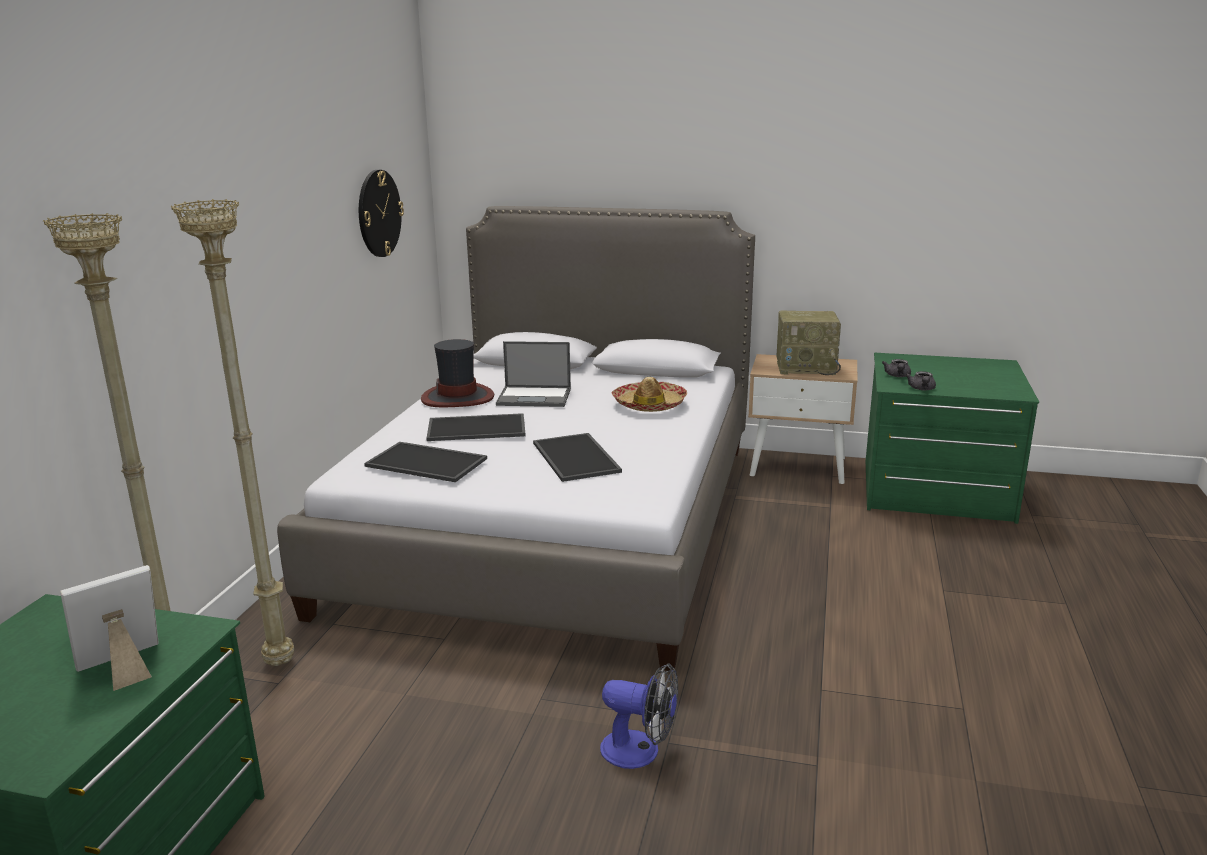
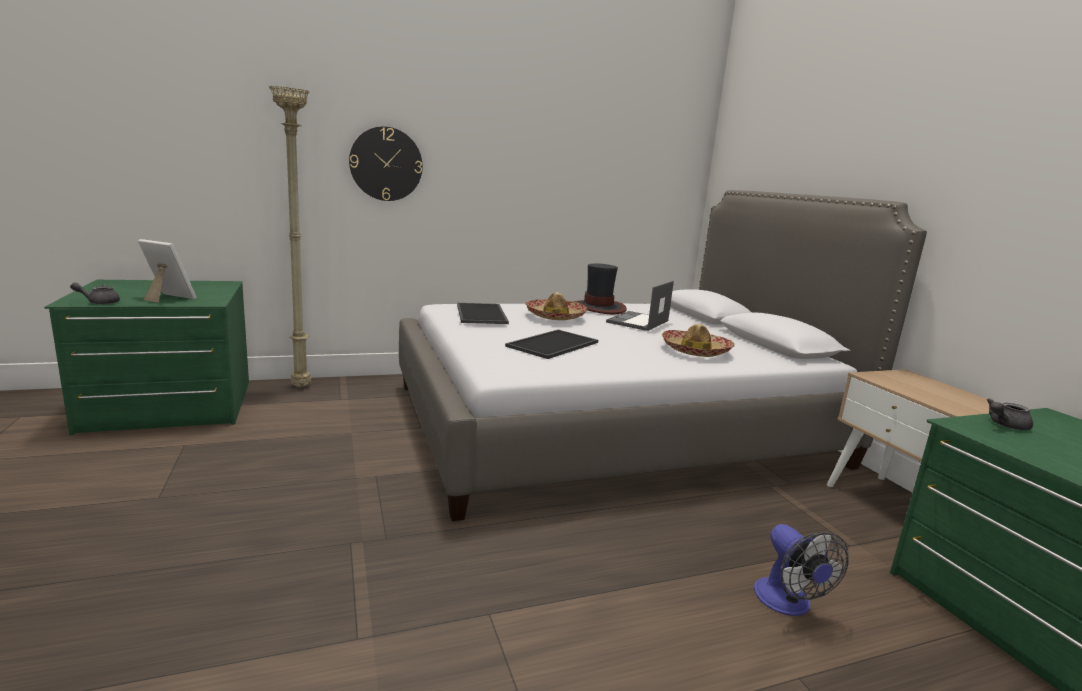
camera: 55 degrees right, 5 degrees down
(279, 664) = (358, 394): beige floor lamp -> none
(379, 213) = (624, 175): wall clock -> wall clock (386, 164)
(477, 427) = (555, 316): tray -> hat
(535, 397) = (637, 322): laptop -> laptop turned 60 degrees clockwise
(640, 751) = (331, 532): fan -> fan (788, 604)
(806, 367) = (928, 391): radio -> none
(921, 389) = (1000, 442): grey teapot -> grey teapot (99, 302)

